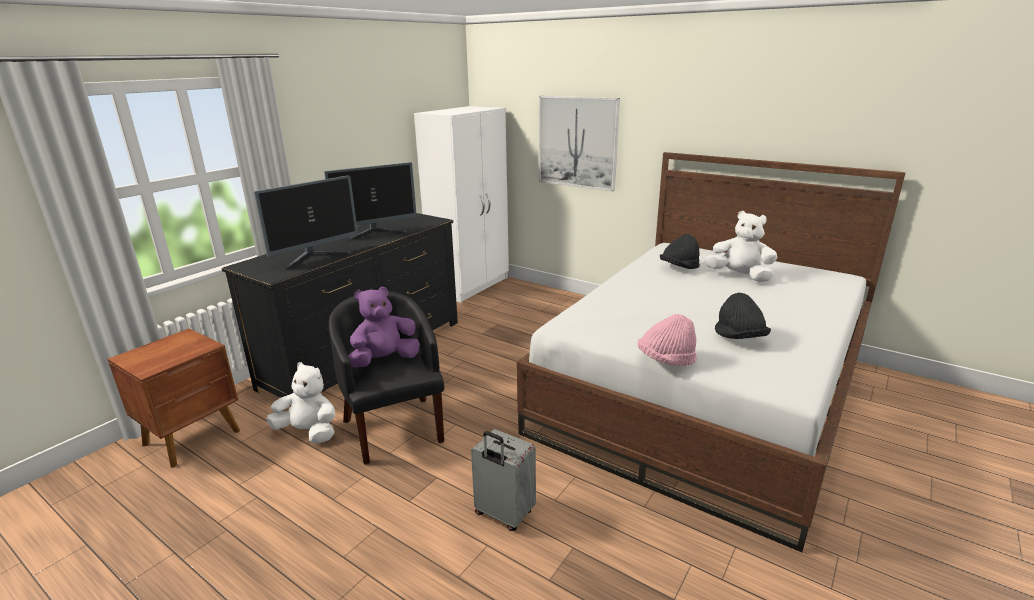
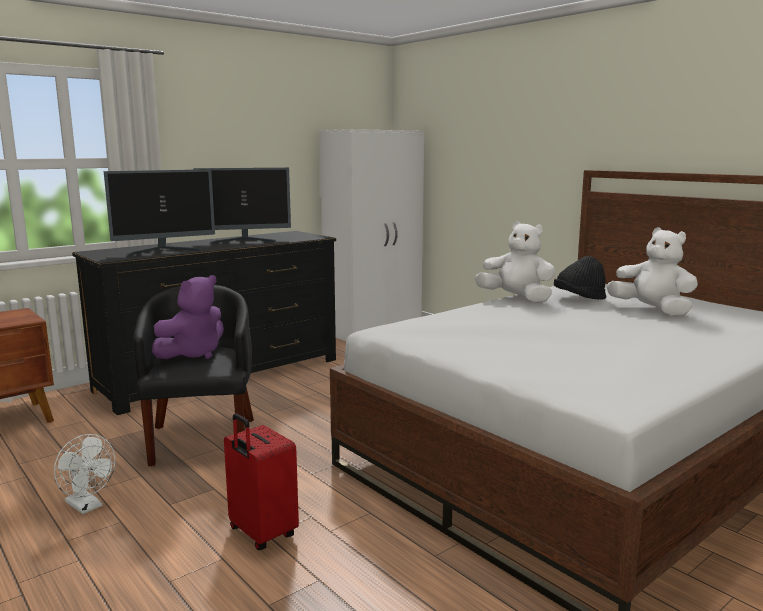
camera: 15 degrees right, 10 degrees down
(309, 432) = (115, 431): white plush toy -> white plush toy (516, 298)
(338, 518) = (87, 506): none -> white fan
(384, 360) = (193, 354): purple plush toy -> purple plush toy turned 150 degrees clockwise
(503, 514) = (261, 534): grey suitcase -> red suitcase
(577, 142) = (495, 165): picture -> none
(666, 360) = (476, 365): pink hat -> none
(739, 338) = (593, 357): black hat -> none

